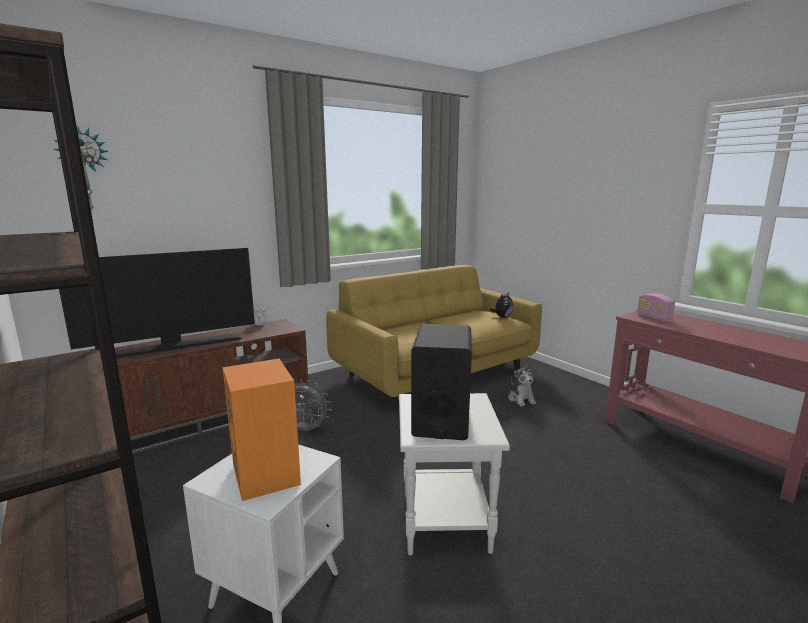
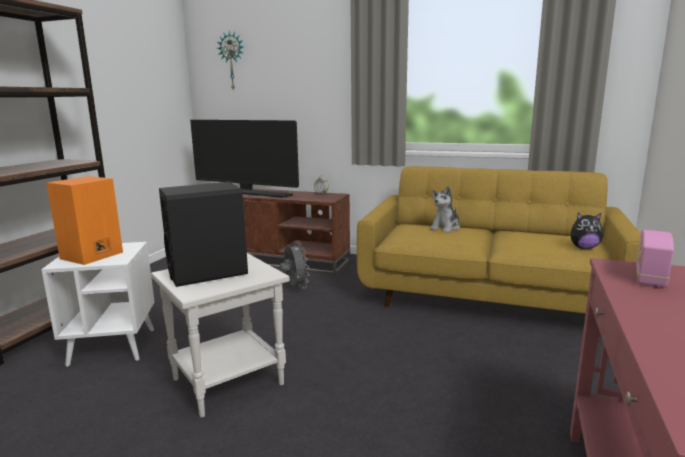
camera: 55 degrees right, 0 degrees up
(521, 399) = (517, 356): plush toy -> plush toy (445, 228)

